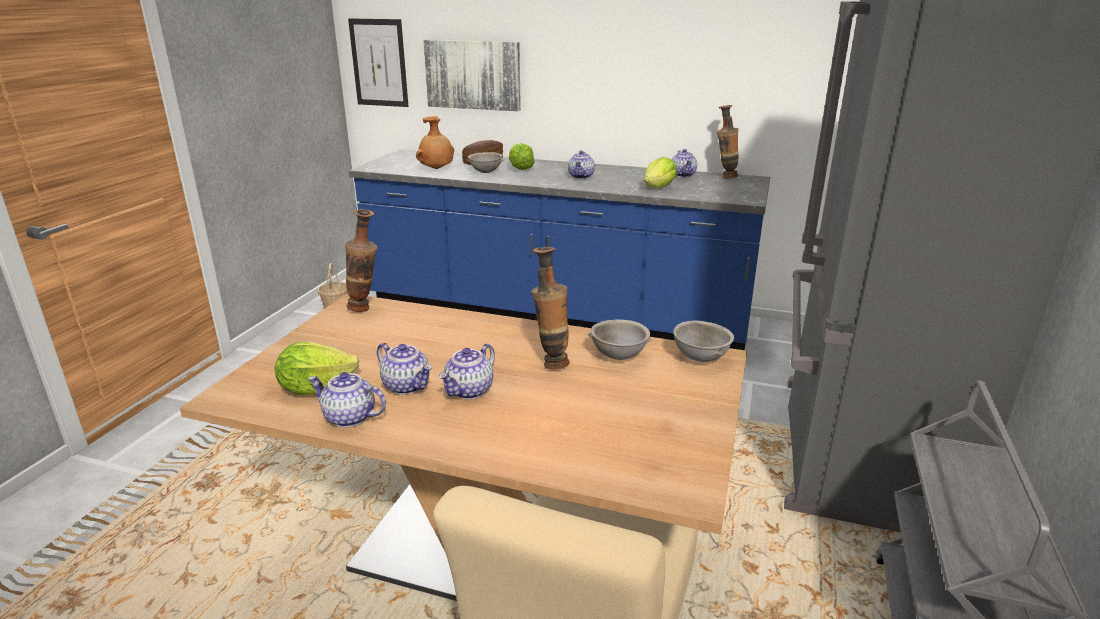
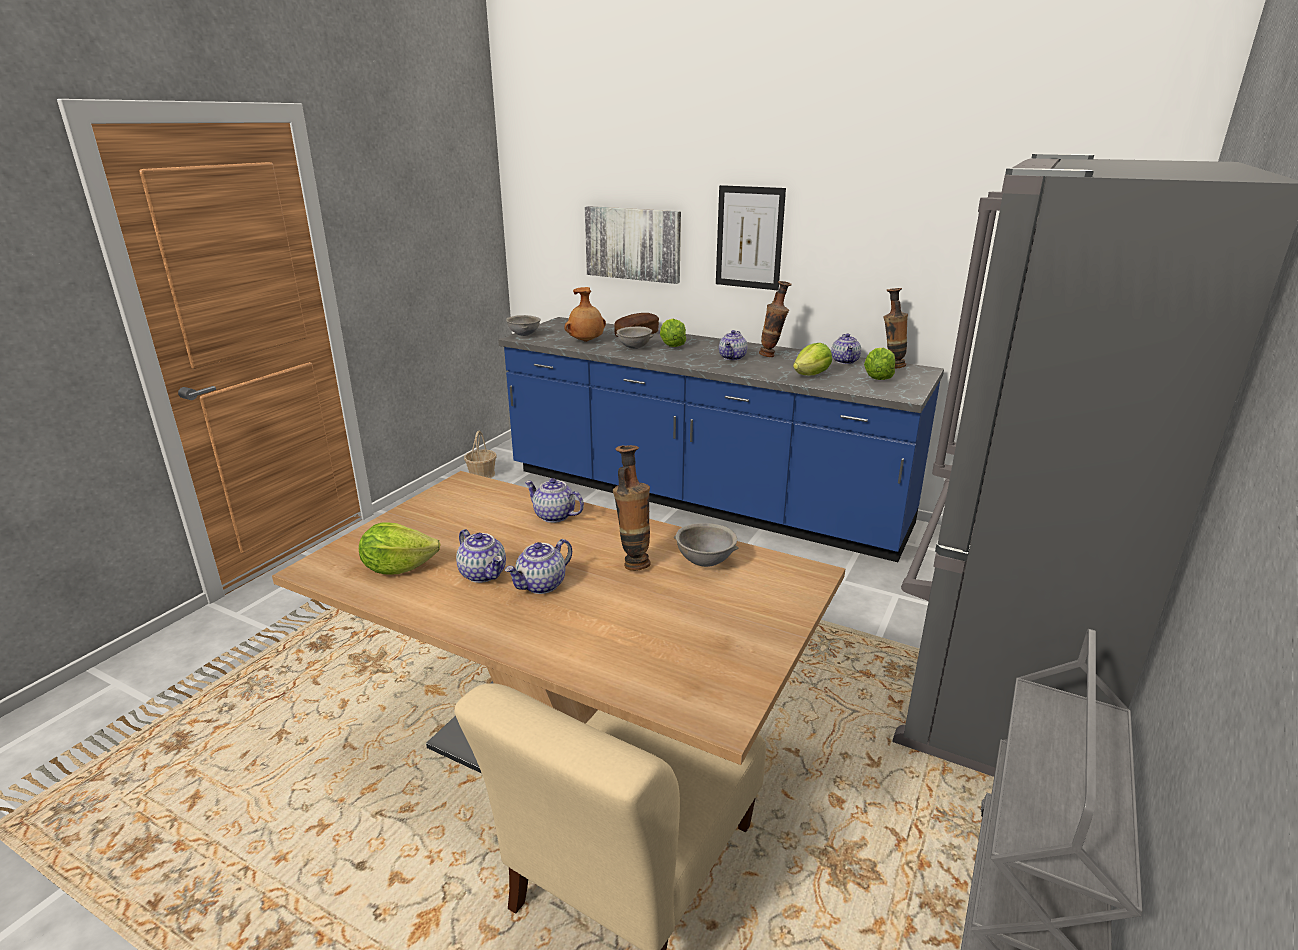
camera: 10 degrees right, 0 degrees up
(349, 417) = (418, 601): teapot -> teapot (554, 516)
(366, 309) = (472, 489): vase -> vase (772, 356)
(379, 63) = (541, 228): picture -> picture (749, 238)
(701, 358) = (791, 572): grey bowl -> grey bowl (524, 335)
(717, 187) = (877, 378): none -> lettuce

